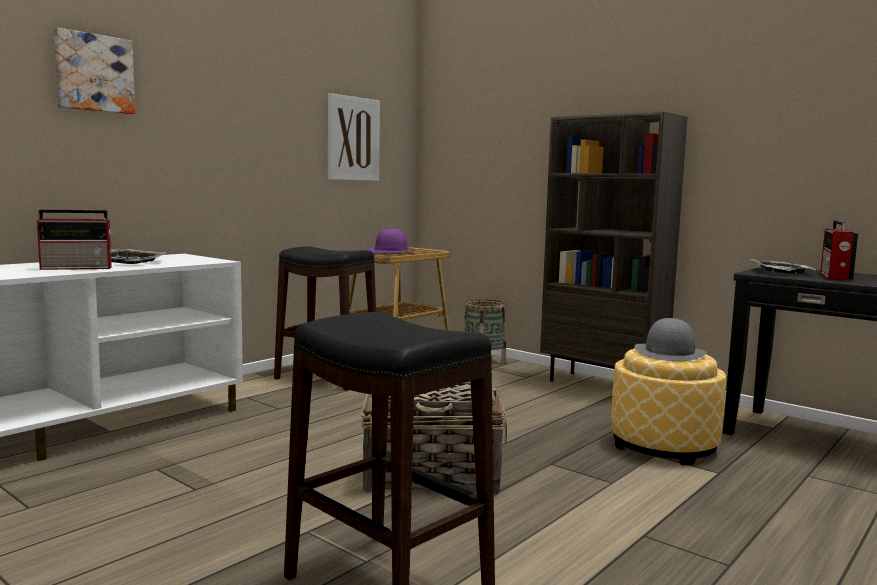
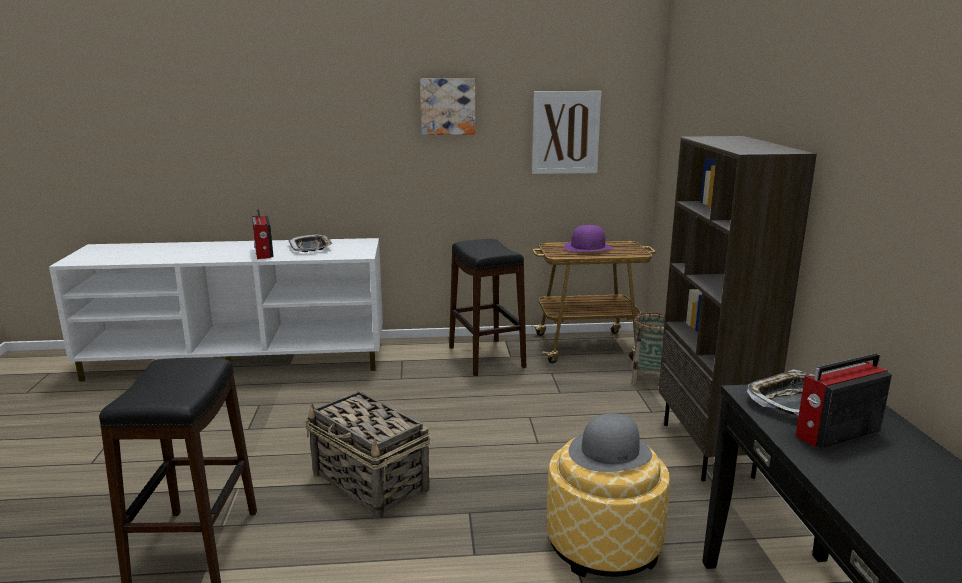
camera: 45 degrees right, 10 degrees up
(78, 268) = (263, 253): radio -> radio turned 45 degrees clockwise
(94, 73) = (306, 103): picture -> picture (447, 106)

